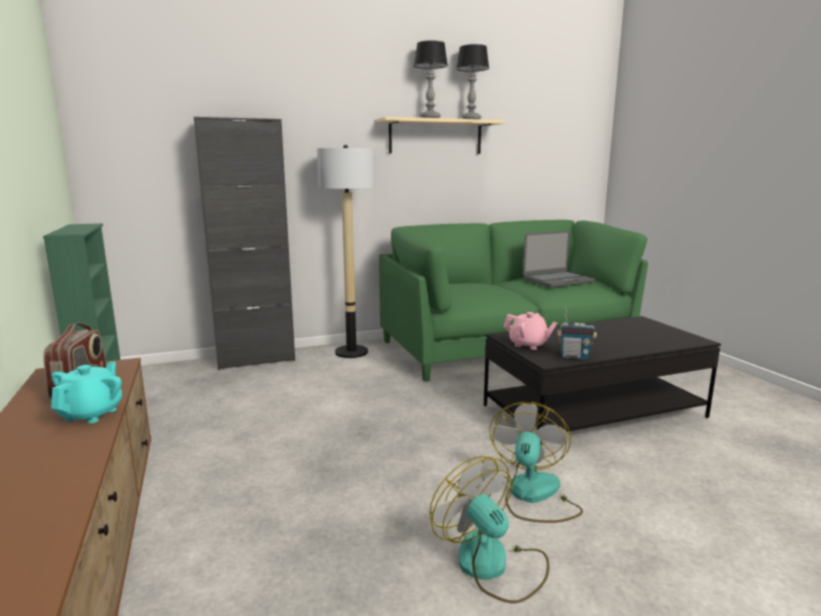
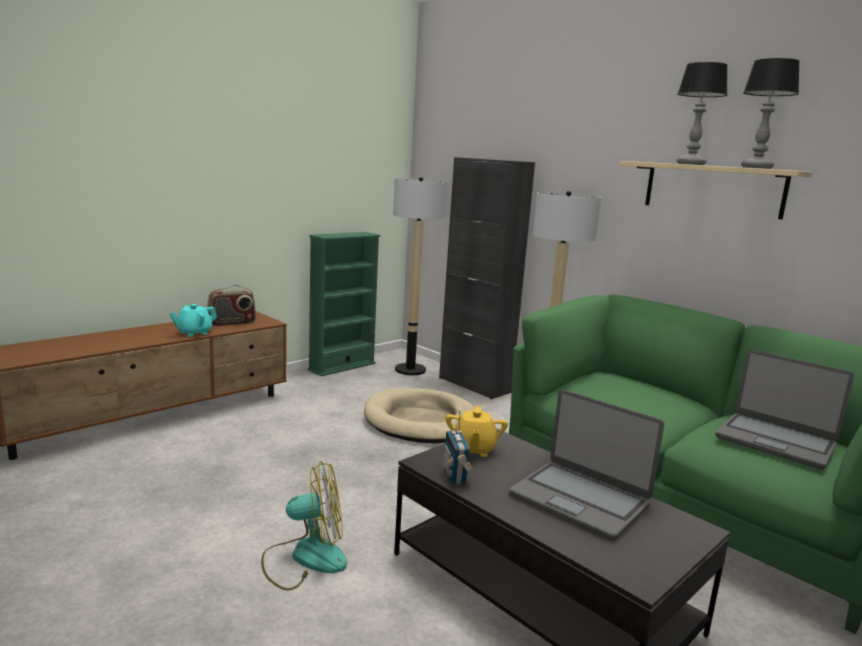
camera: 65 degrees right, 0 degrees up
(92, 414) = (194, 333): turquoise teapot -> turquoise teapot turned 150 degrees clockwise
(175, 378) = (410, 370): none -> floor lamp
(310, 397) = (422, 421): none -> beige dog bed
(493, 565) = (194, 545): fan -> none
(528, 345) = (473, 449): pink teapot -> yellow teapot
(609, 334) = (579, 500): none -> laptop

